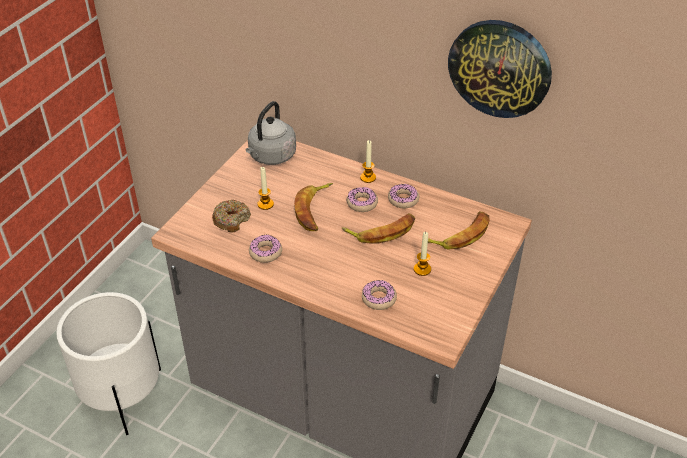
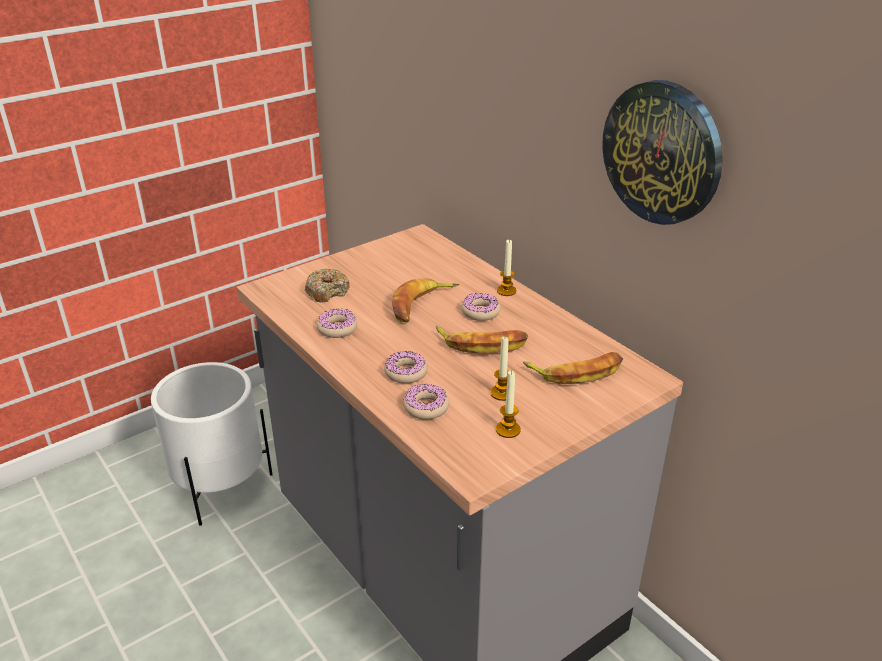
camera: 25 degrees right, 10 degrees down
(265, 204) = (374, 287): candle -> candle (508, 430)
(271, 156) = (415, 249): grey kettle -> none
(403, 199) = (532, 320): donut -> donut (406, 372)

